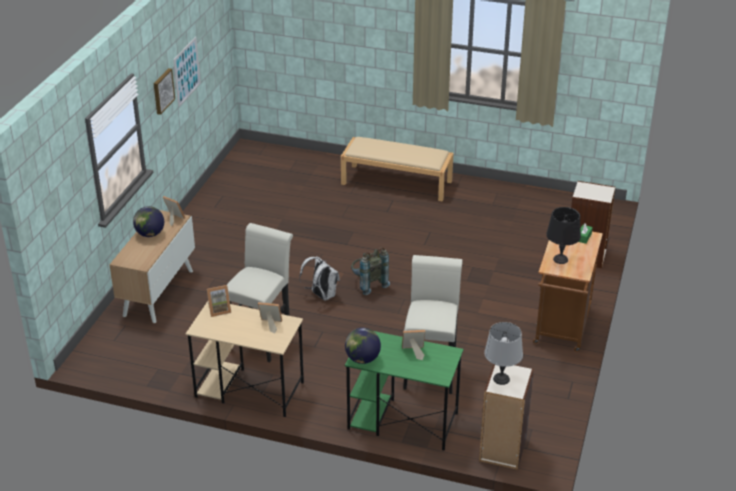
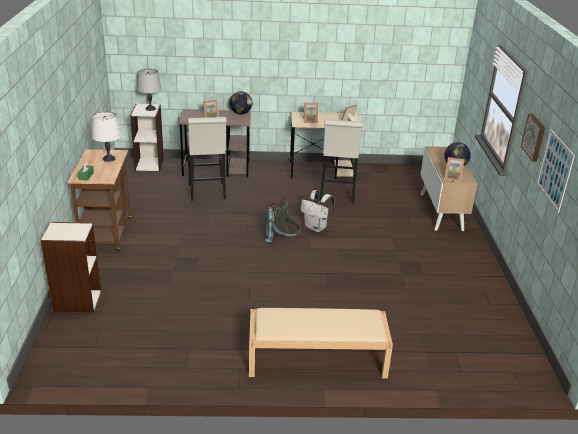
camera: 160 degrees right, 5 degrees down
(402, 421) = (217, 168): green desk -> brown desk
(560, 259) = (109, 159): black table lamp -> white table lamp

